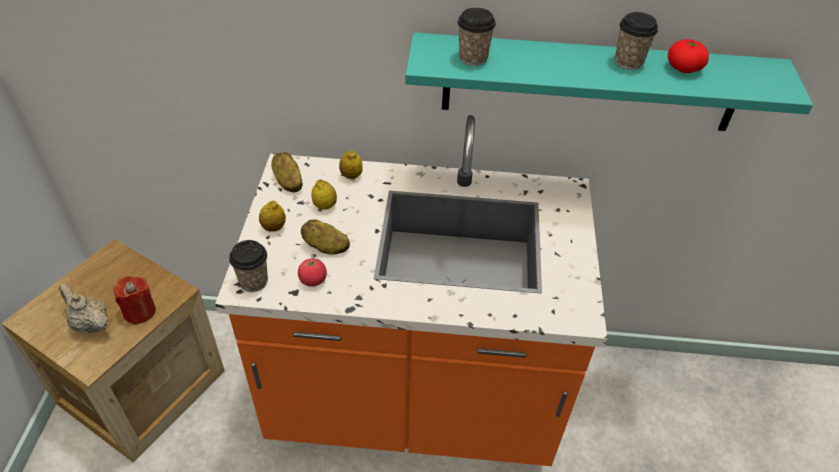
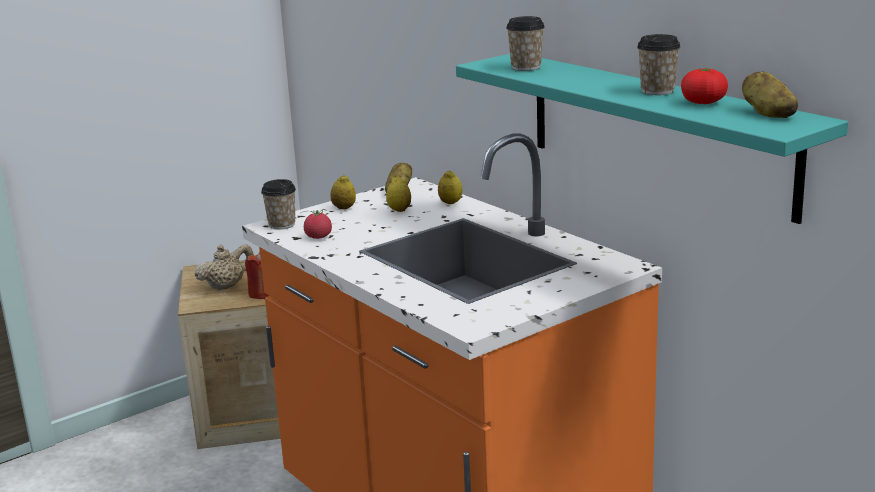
camera: 50 degrees right, 25 degrees down
(90, 323) = (227, 286): beige teapot -> beige teapot turned 60 degrees clockwise
(325, 247) = (358, 227): potato -> potato (767, 113)

